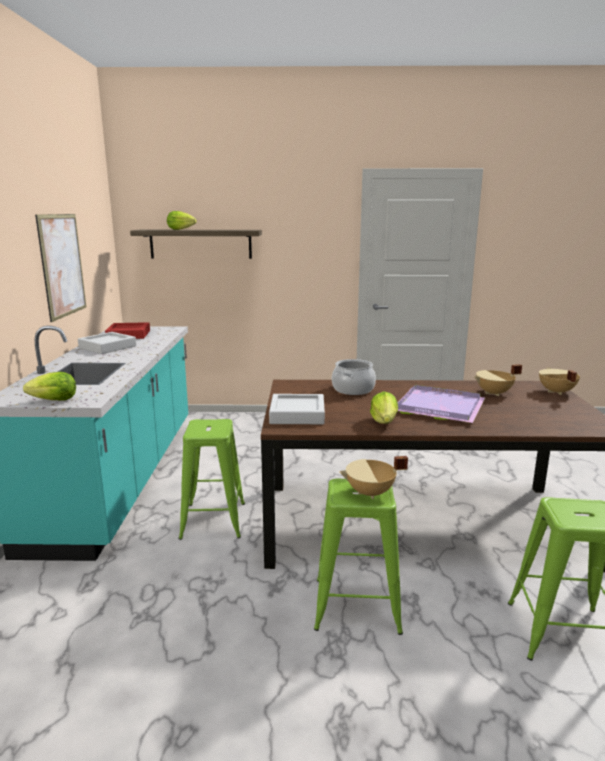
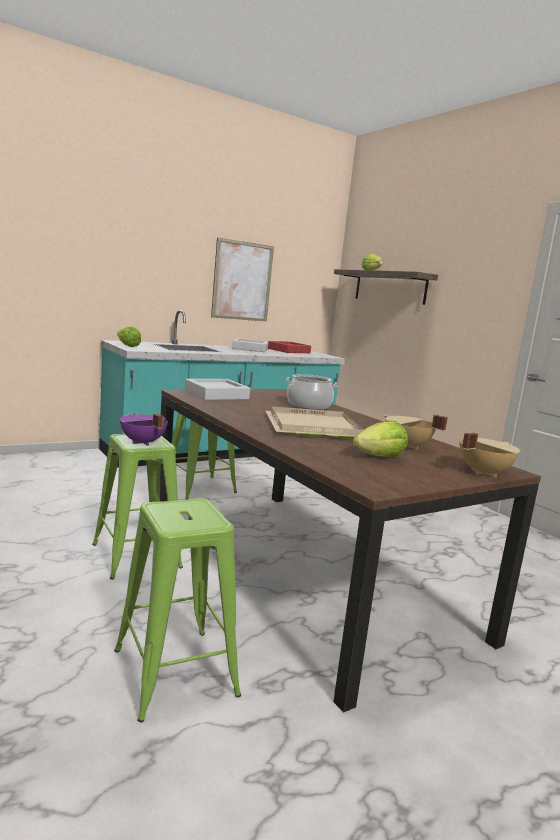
camera: 55 degrees right, 5 degrees down
(370, 493) = (142, 443): beige cooking pot -> purple cooking pot
(384, 422) = (238, 413): lettuce -> lettuce (380, 457)
(437, 407) = (312, 427): purple tray -> beige tray

